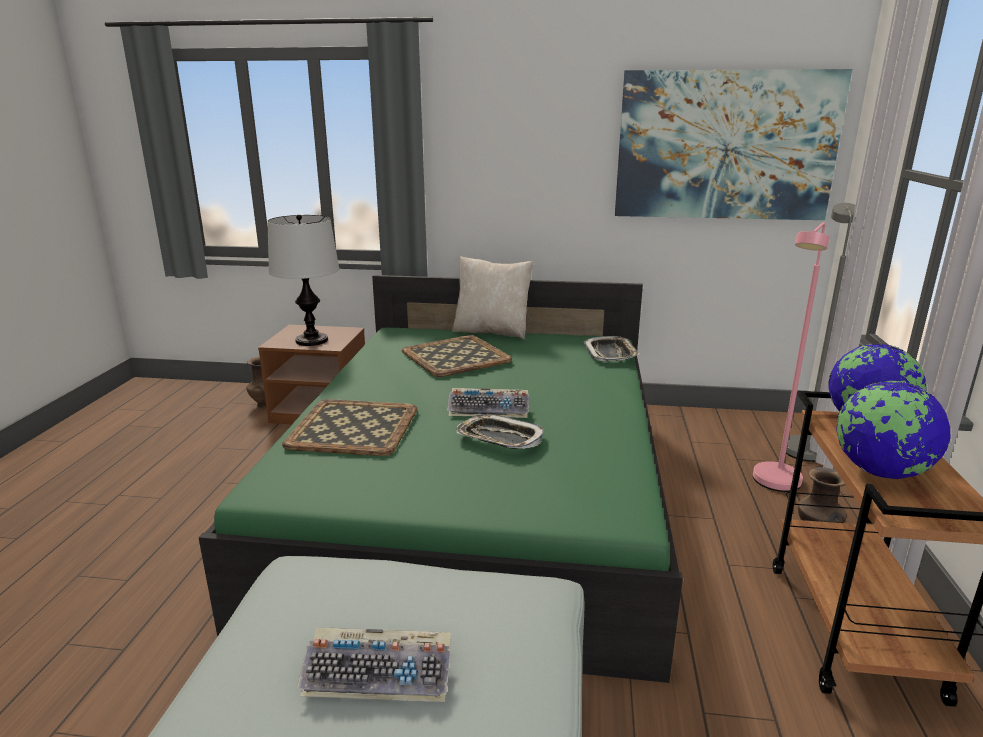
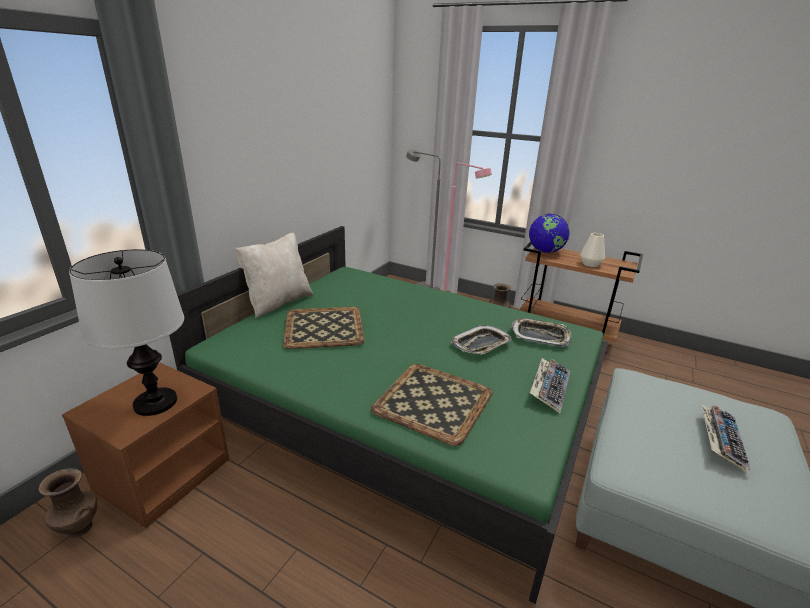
camera: 70 degrees left, 5 degrees up
(490, 409) = (434, 337): keyboard -> keyboard (549, 388)
(610, 353) = (370, 278): tray -> tray (540, 336)
(725, 146) = (352, 121): picture -> none
(880, 472) = (590, 264): globe -> white vase

